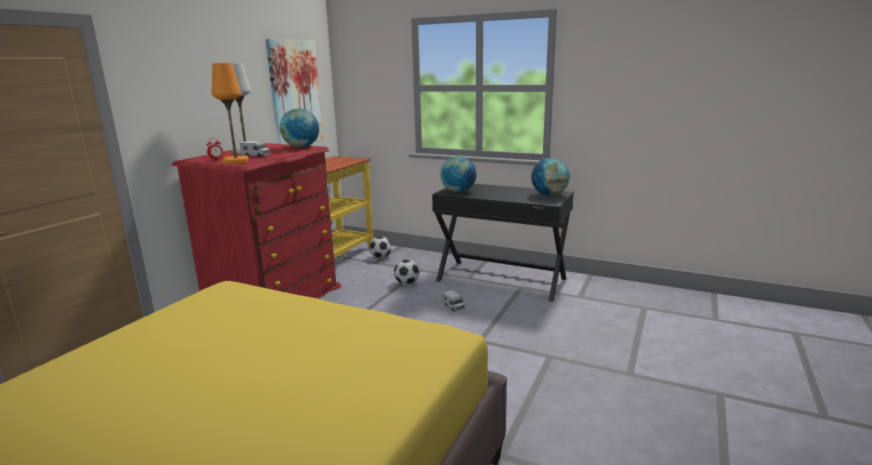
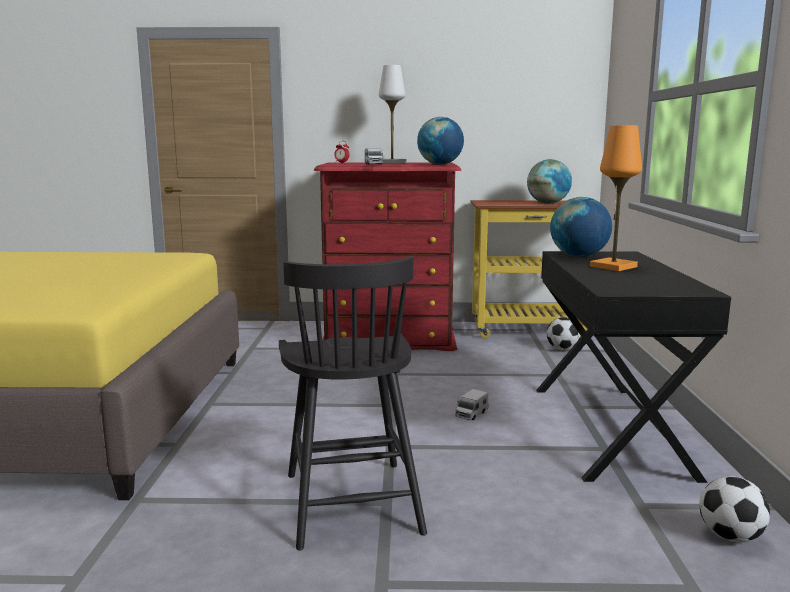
camera: 65 degrees right, 5 degrees down
(236, 161) = (338, 164): orange table lamp -> orange table lamp (613, 267)
(295, 93) = (523, 107): picture -> none
(407, 283) = (505, 377): football -> football (730, 537)
(541, 366) = (351, 499): none -> black chair
(549, 195) = (665, 287): globe -> globe (548, 203)

